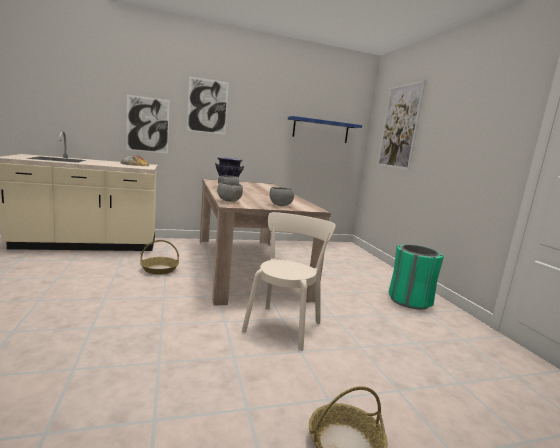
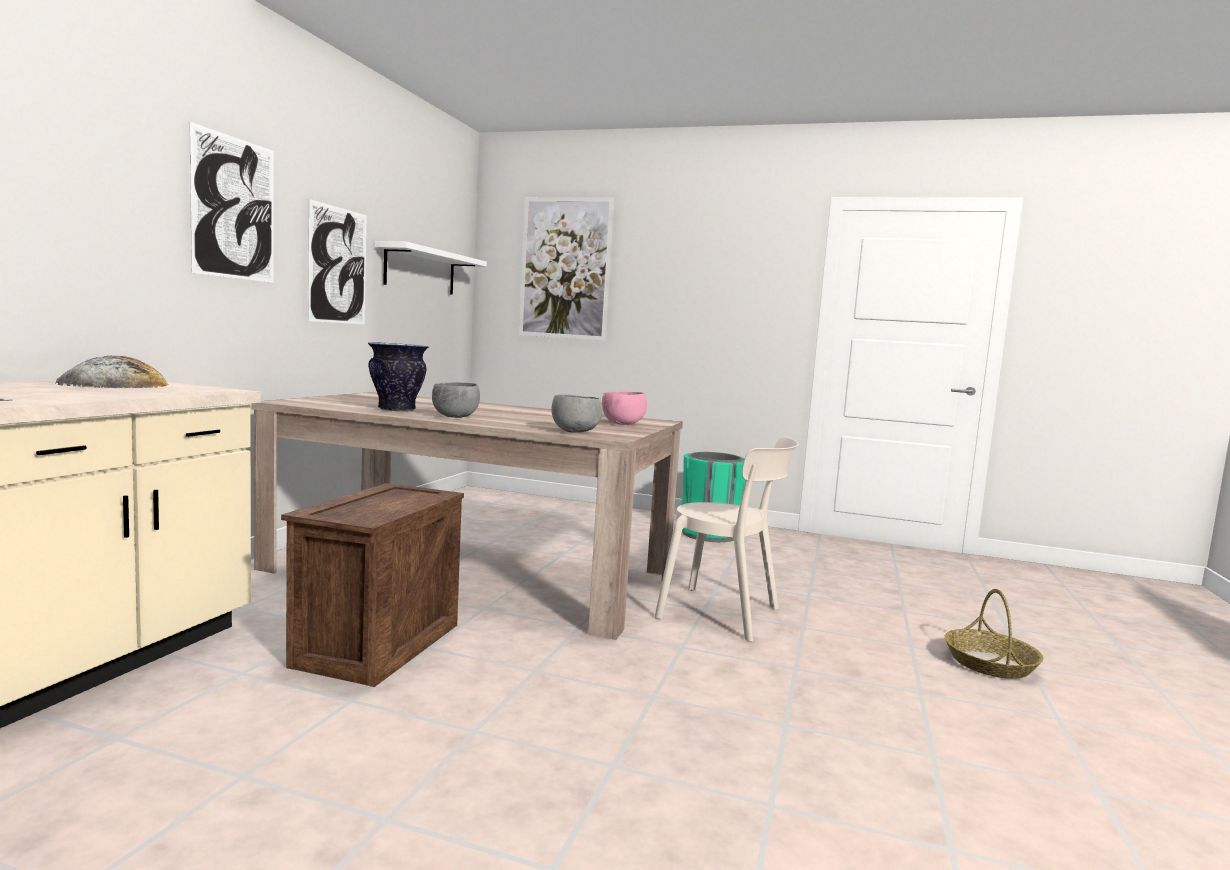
camera: 55 degrees left, 5 degrees down
(148, 125) = (88, 256): picture -> picture (338, 265)
(160, 269) = (377, 644): basket -> crate
(280, 205) = (622, 424): grey bowl -> pink bowl
(284, 325) = (725, 614): beige chair -> beige chair turned 150 degrees clockwise
(321, 130) = (420, 270): blue shelf -> white shelf

